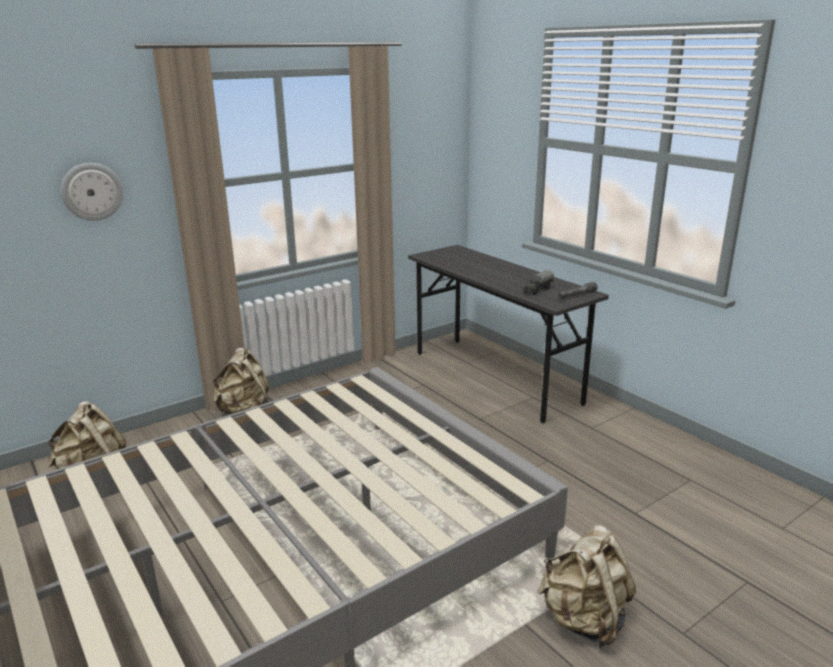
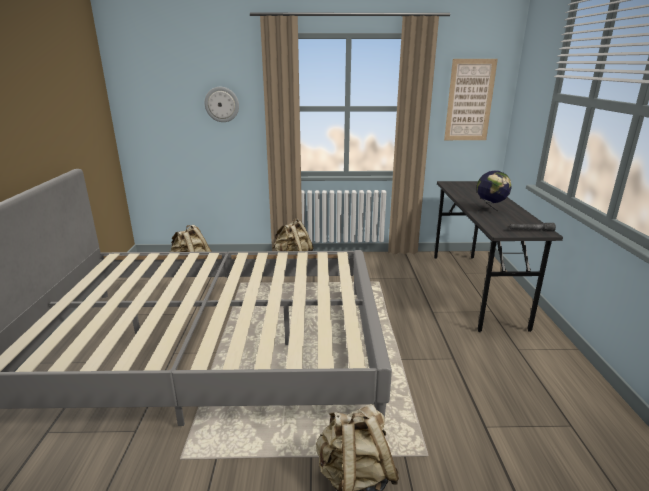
camera: 35 degrees right, 0 degrees up
(427, 148) = (469, 100): none -> picture
(512, 281) = (490, 210): none -> globe
(537, 290) = (501, 220): toy truck -> none

